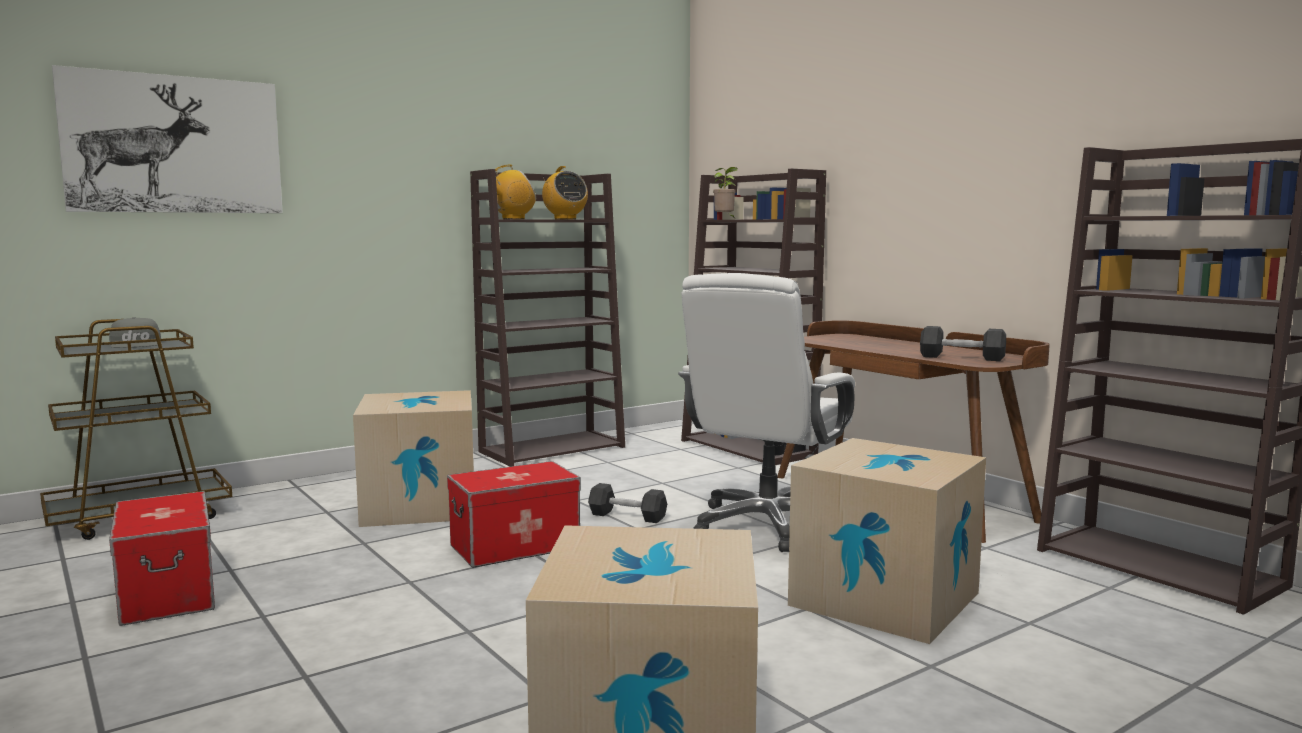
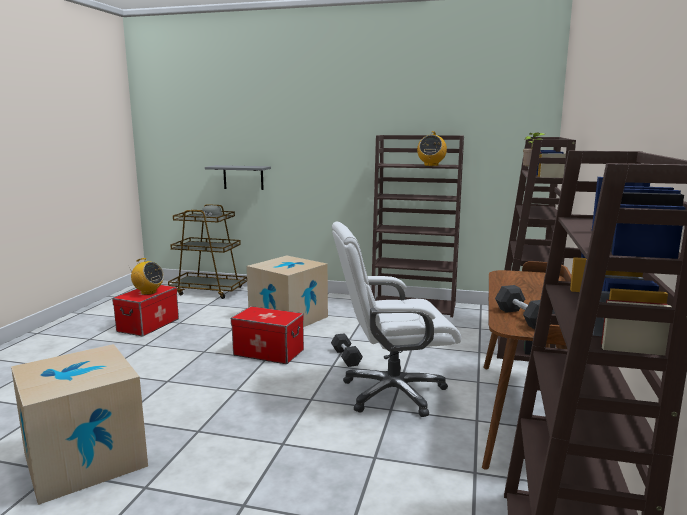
camera: 50 degrees right, 5 degrees up
(174, 145) = (238, 126): picture -> none
(190, 254) = (243, 177): none -> grey shelf
(513, 219) = (400, 164): radio -> radio (148, 292)
(884, 599) = (326, 462): cardboard box -> none

